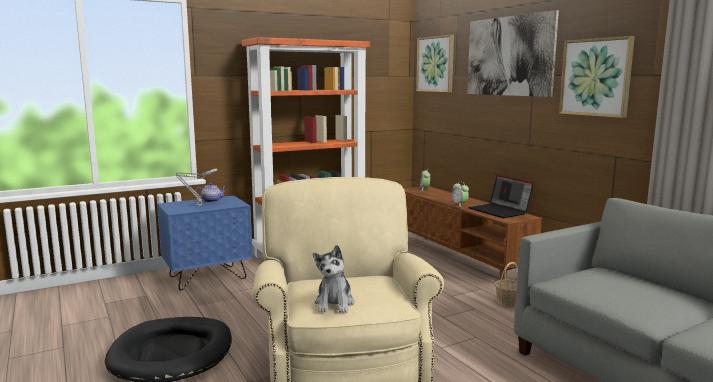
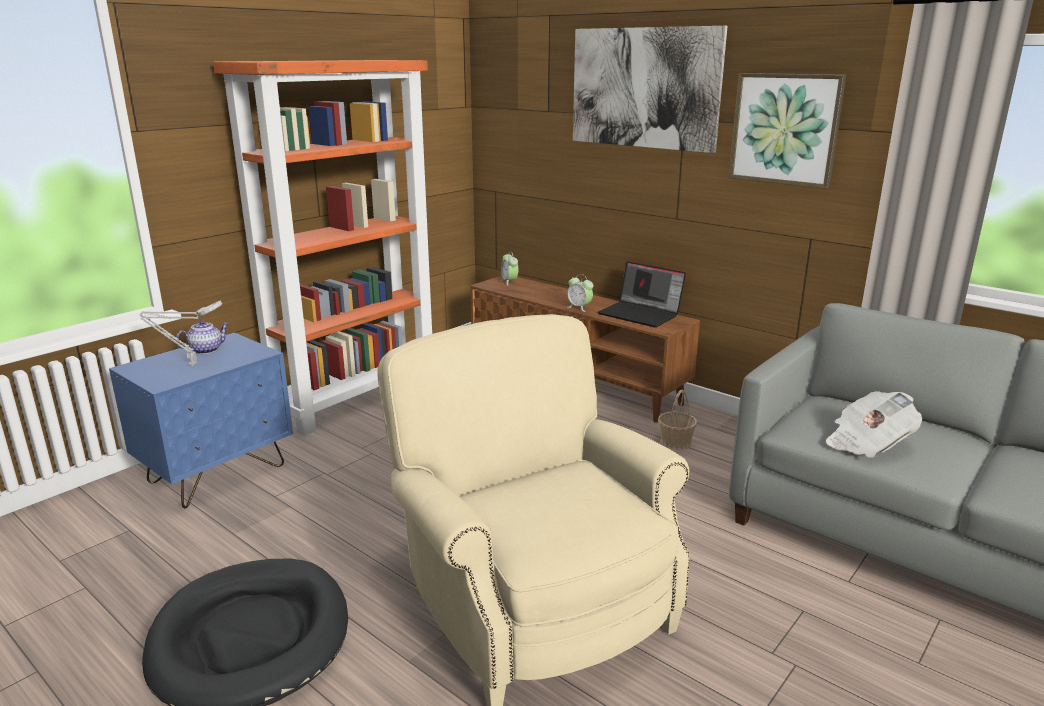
camera: 20 degrees left, 10 degrees up
(334, 303) = (560, 535): plush toy -> none
(435, 64) = (513, 91): picture -> none
(608, 294) = (867, 443): none -> newspaper

